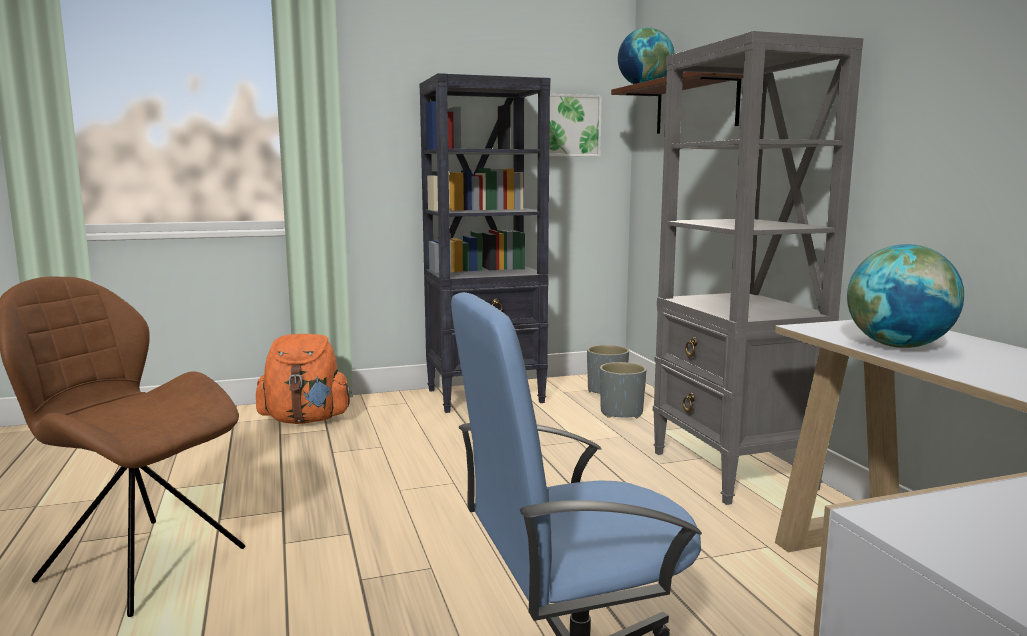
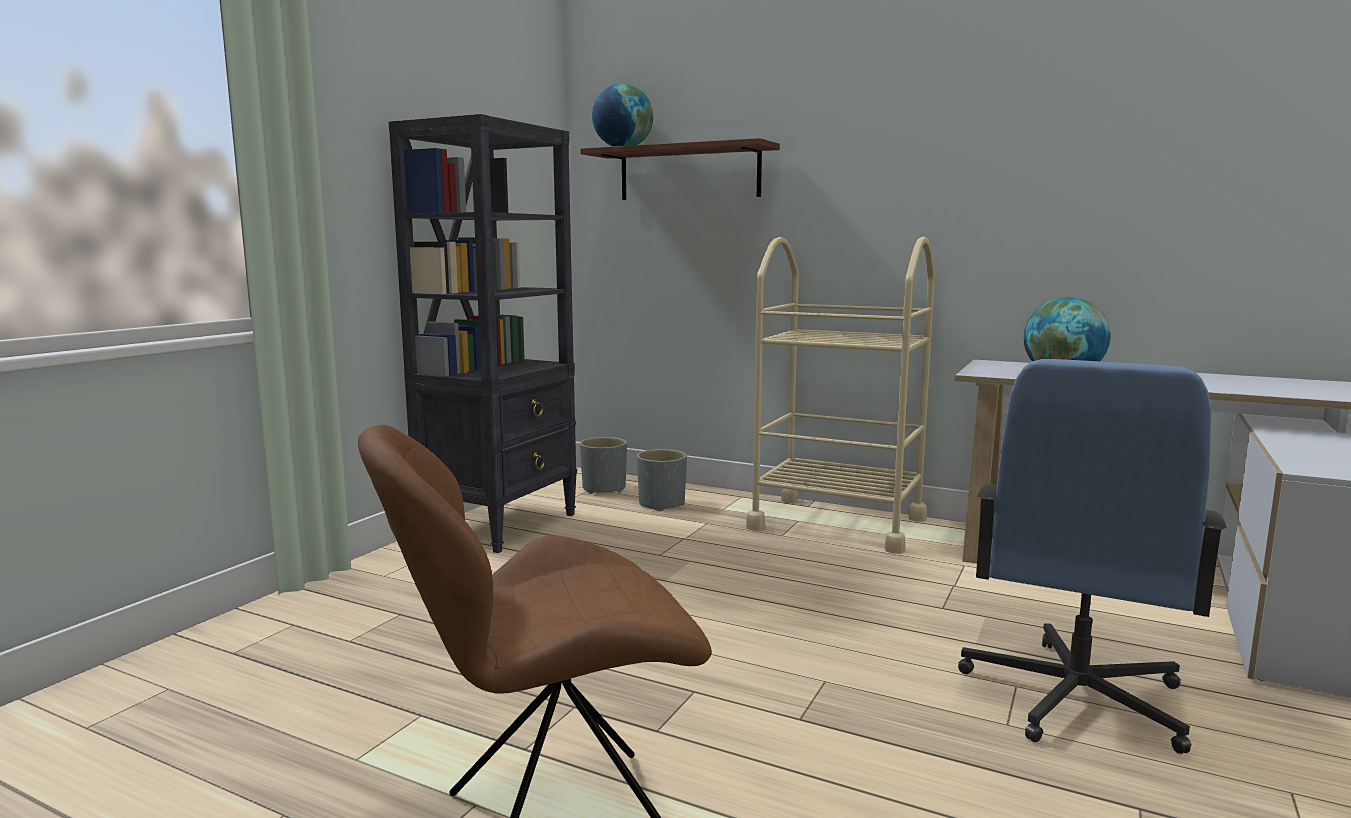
camera: 45 degrees left, 0 degrees up
(305, 420) = (341, 614): orange backpack -> none
(570, 126) = (523, 187): picture -> none
(732, 471) = (837, 523): grey bookcase -> beige cart

